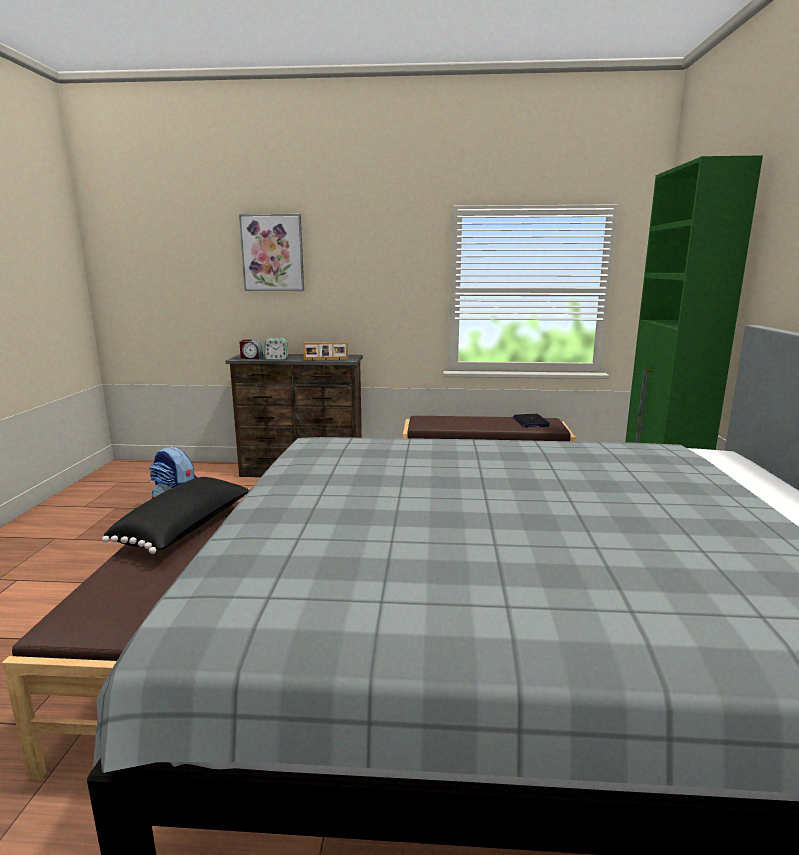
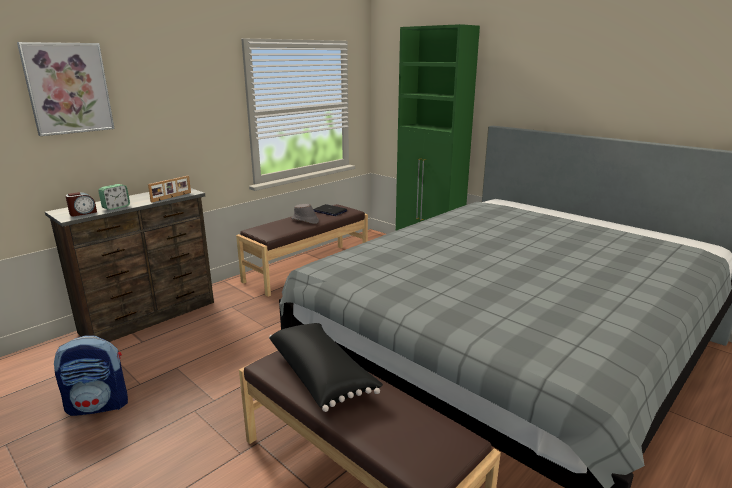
camera: 50 degrees left, 5 degrees up
(483, 423) = (305, 221): none -> grey hat

